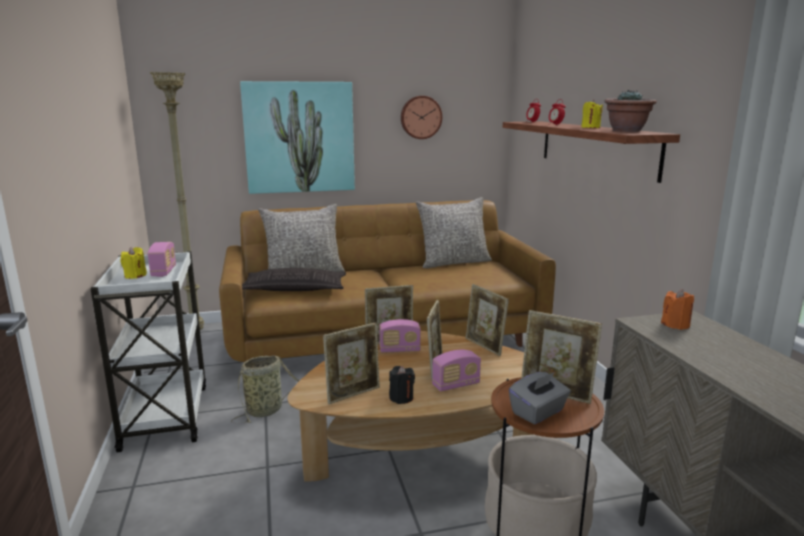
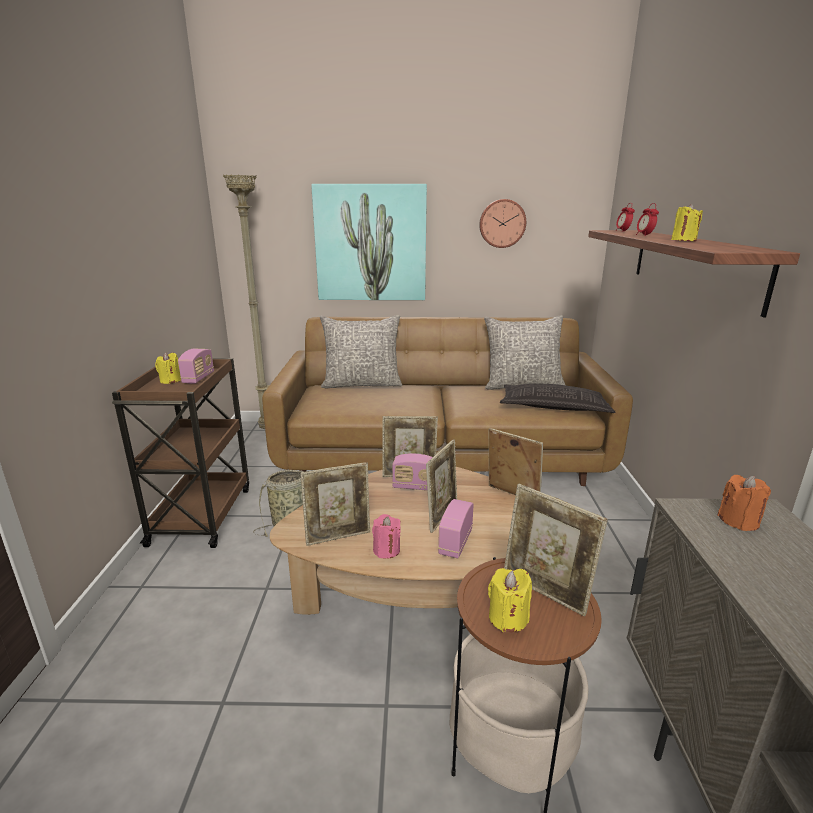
camera: 15 degrees right, 5 degrees up
(166, 415) = (202, 514): white cart -> brown cart
(294, 289) = (343, 401): pillow -> pillow (554, 406)
(401, 398) = (386, 550): black candle -> pink candle
(456, 385) = (455, 542): radio -> radio turned 120 degrees clockwise
(484, 346) = (511, 495): picture frame -> picture frame turned 150 degrees clockwise
(538, 412) = (508, 618): grey tissue box -> yellow candle
(627, 131) = (726, 246): potted plant -> none

